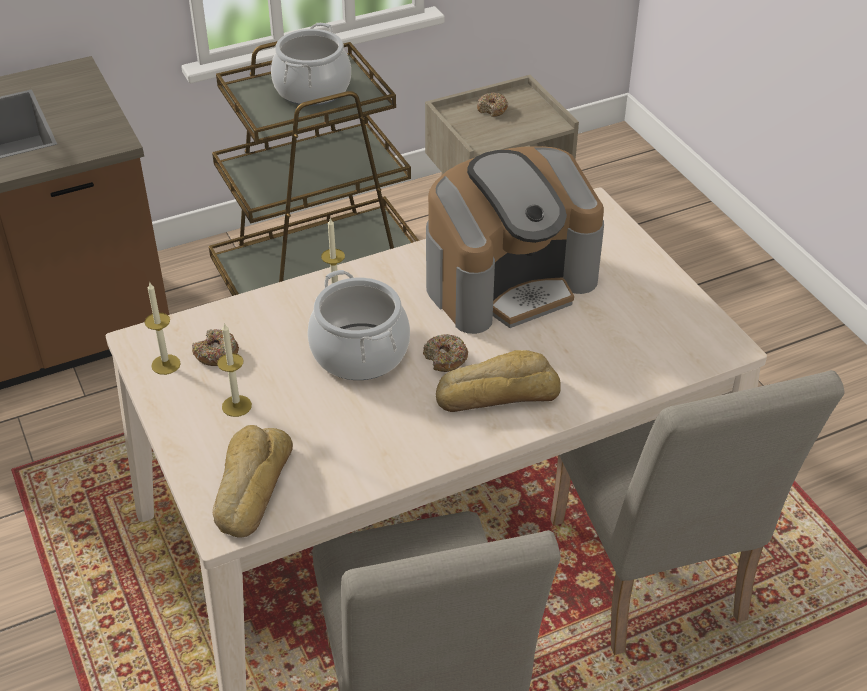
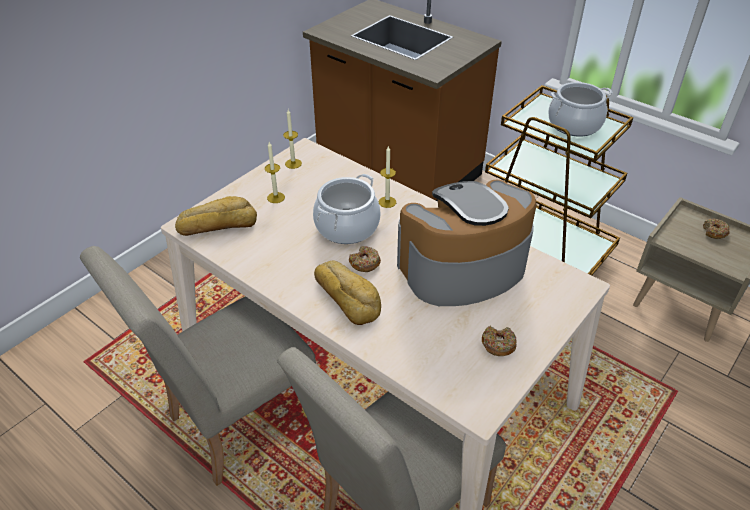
camera: 65 degrees right, 0 degrees up
(216, 354) = (312, 176): donut -> donut (498, 345)
(509, 280) = (462, 269): coffee machine -> coffee machine turned 120 degrees clockwise

